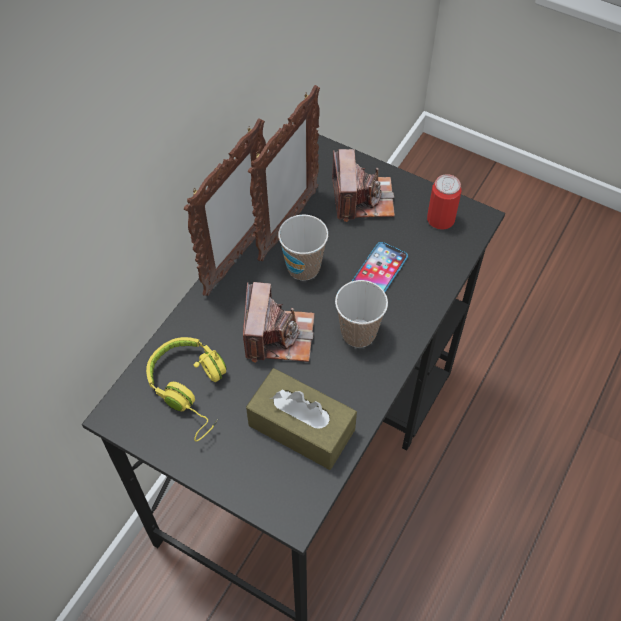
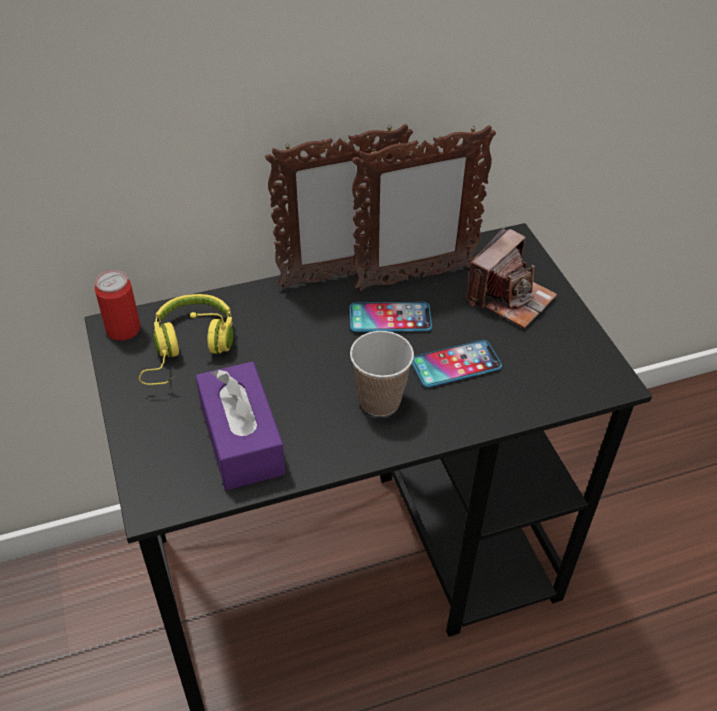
camera: 40 degrees right, 10 degrees down
(278, 336) = (306, 356): camera -> none
(301, 427) = (241, 439): brown tissue box -> purple tissue box
(303, 268) = (390, 318): cup -> phone
(440, 219) = (571, 359): can -> can (123, 329)

